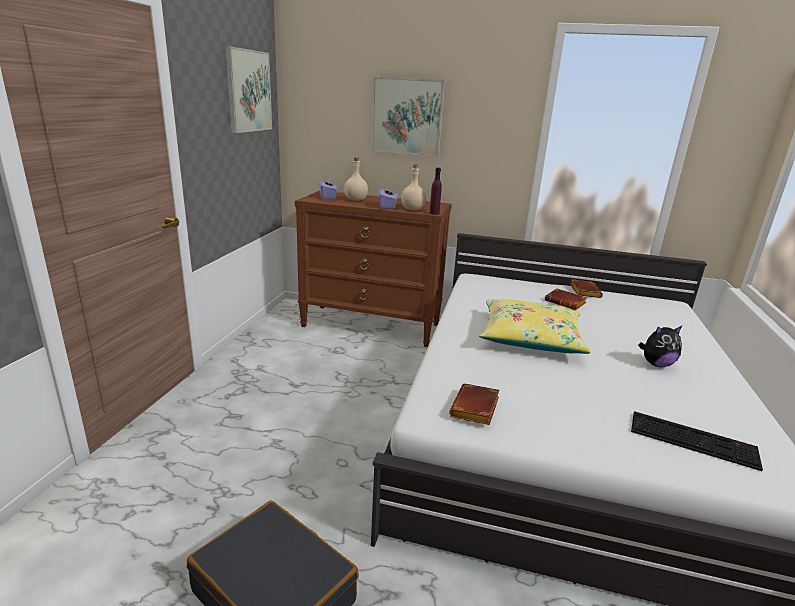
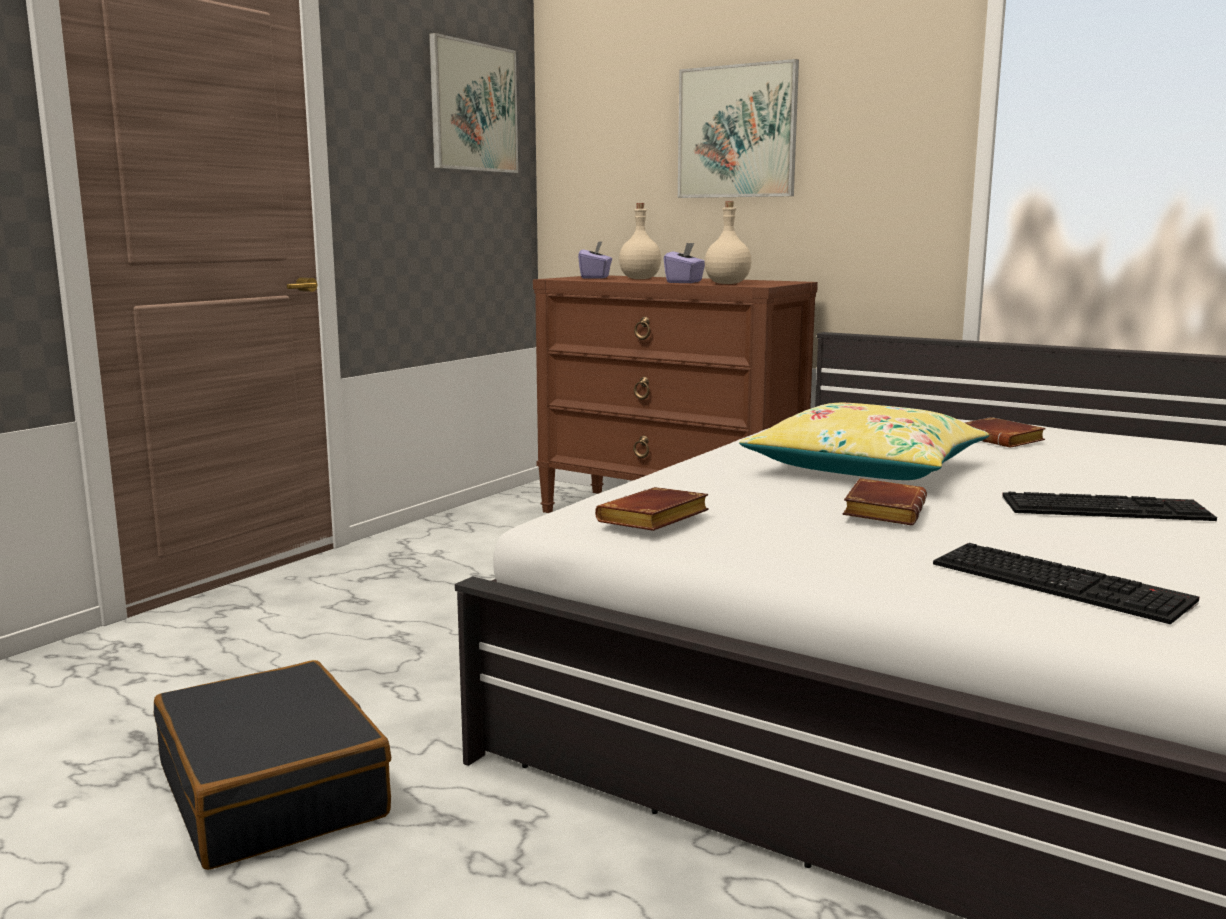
camera: 20 degrees right, 10 degrees down
(434, 213) = (760, 285): purple bottle -> none
(583, 291) = (1061, 431): brown book -> brown book (881, 511)
(656, 364) = (1106, 508): plush toy -> keyboard

